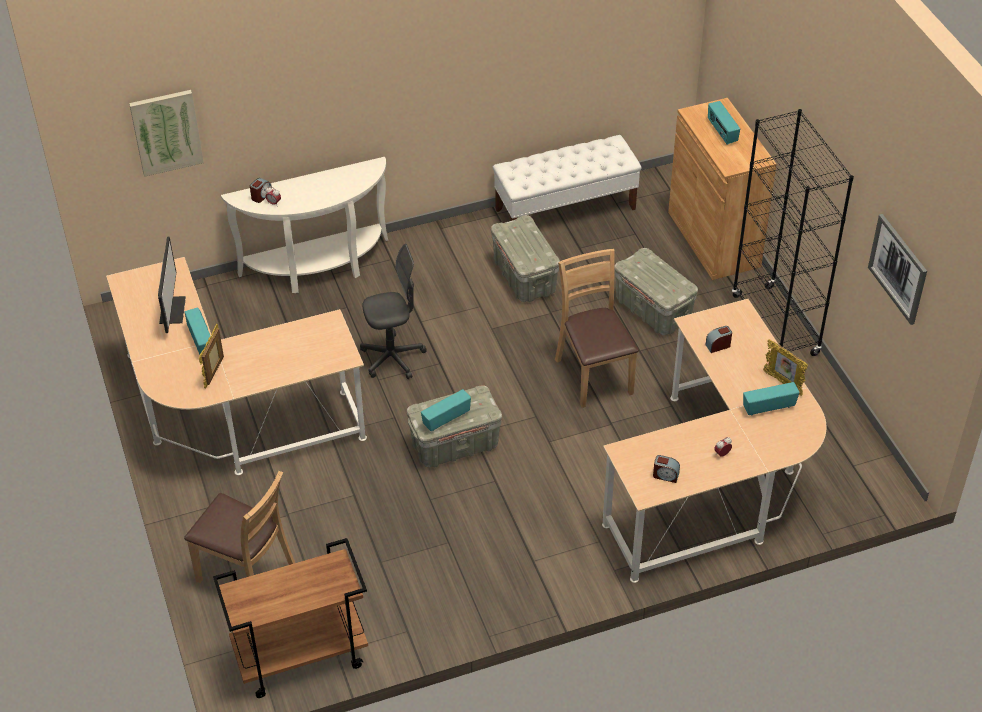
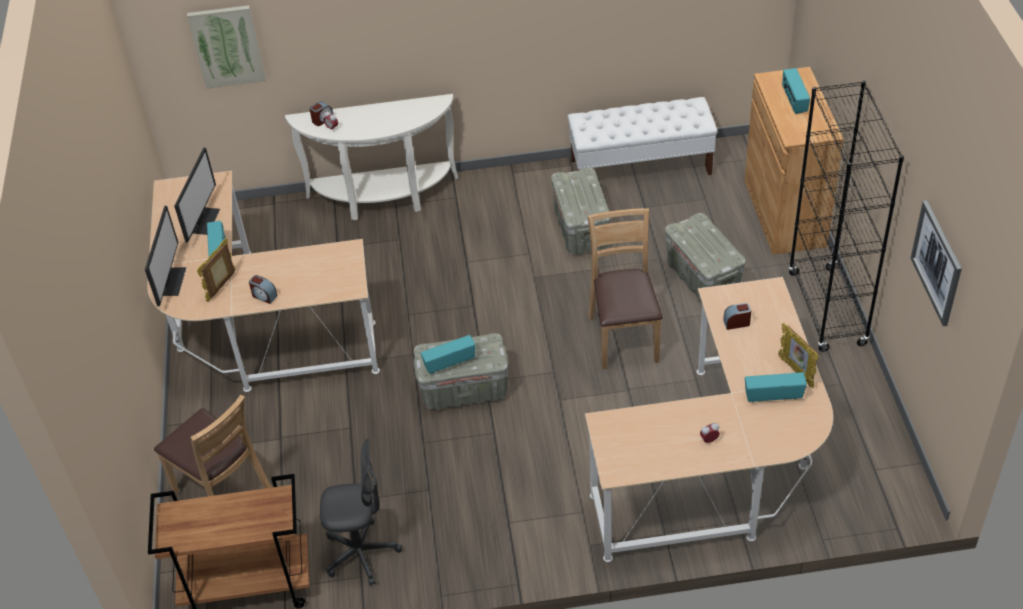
camera: 15 degrees right, 0 degrees up
(159, 373) = (170, 281): none -> monitor
(392, 358) = (428, 295): grey office chair -> grey office chair (361, 554)
(665, 475) = (641, 455): alarm clock -> alarm clock (264, 296)

